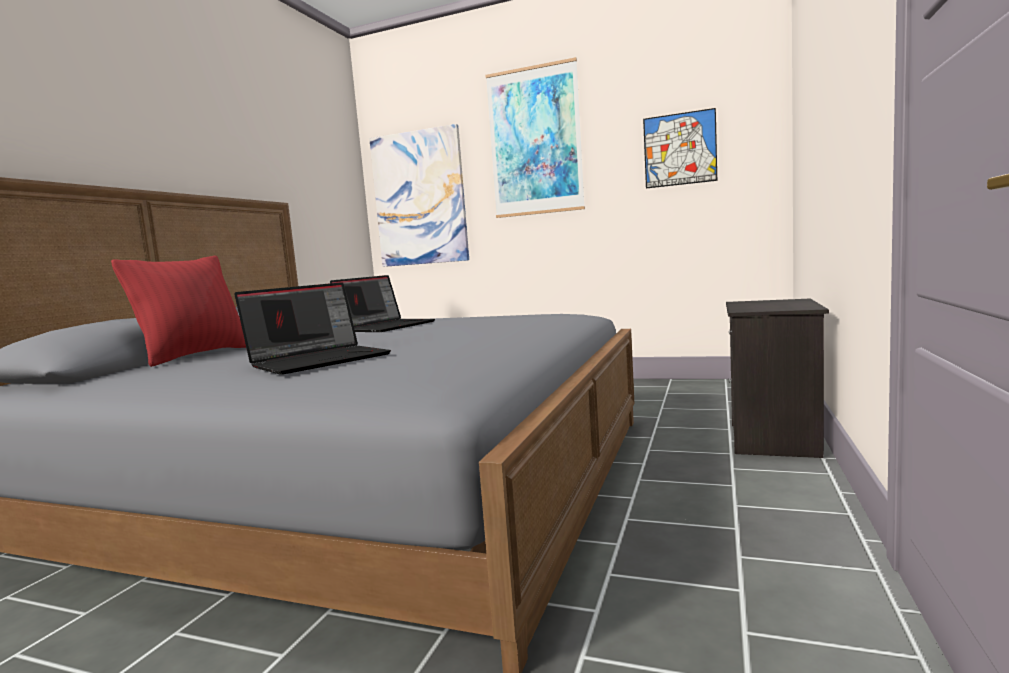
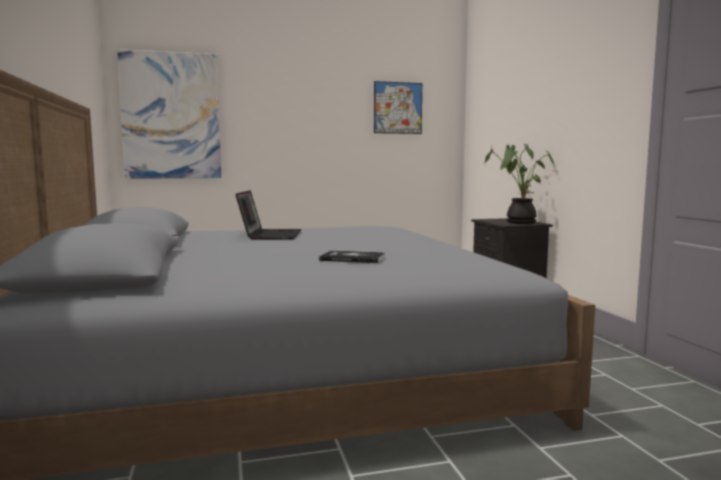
camera: 35 degrees left, 0 degrees up
(195, 356) = (183, 261): red pillow -> none
(320, 360) = (353, 258): laptop -> book
(535, 141) = (288, 83): picture -> none
(778, 306) = (519, 222): none -> potted plant

